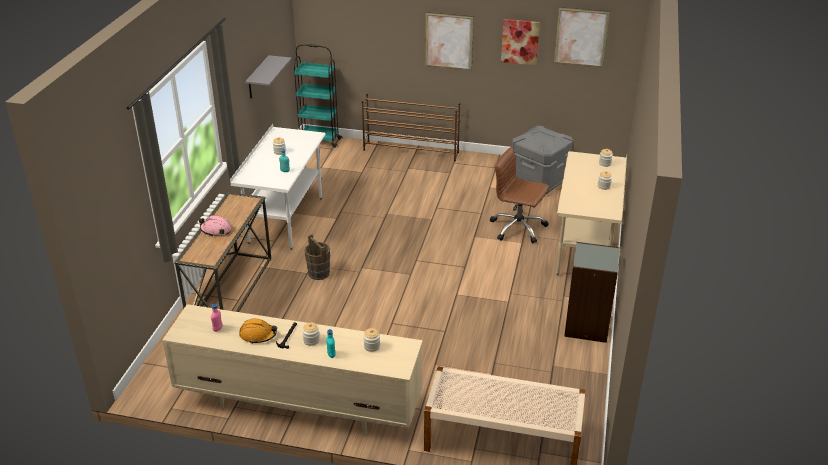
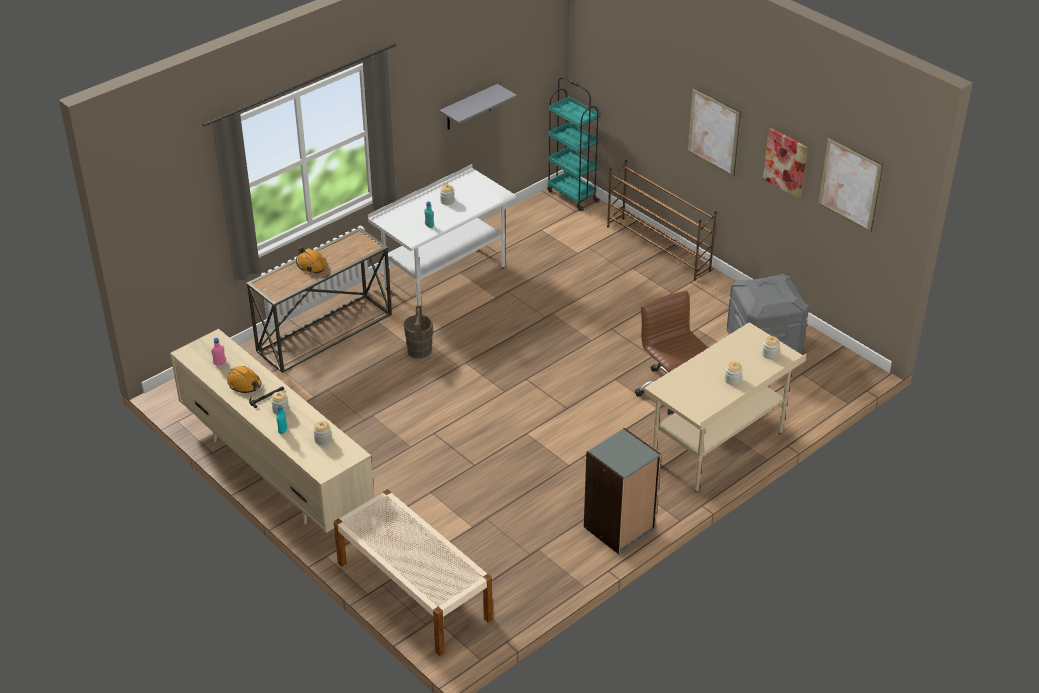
camera: 35 degrees right, 5 degrees up
(216, 230) = (311, 265): pink hard hat -> orange hard hat

